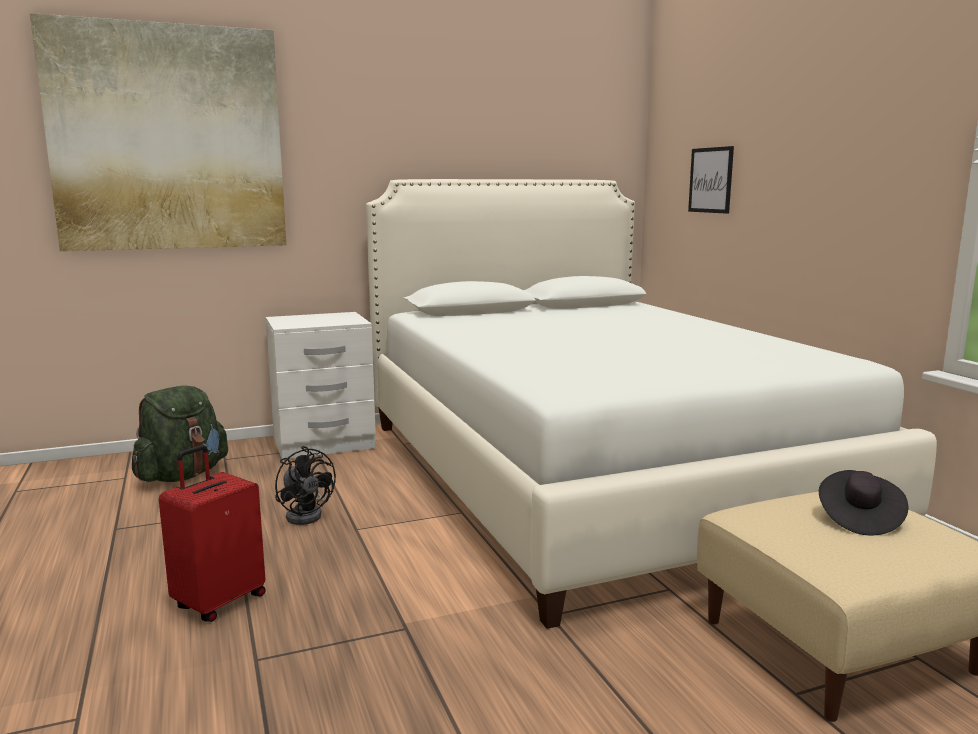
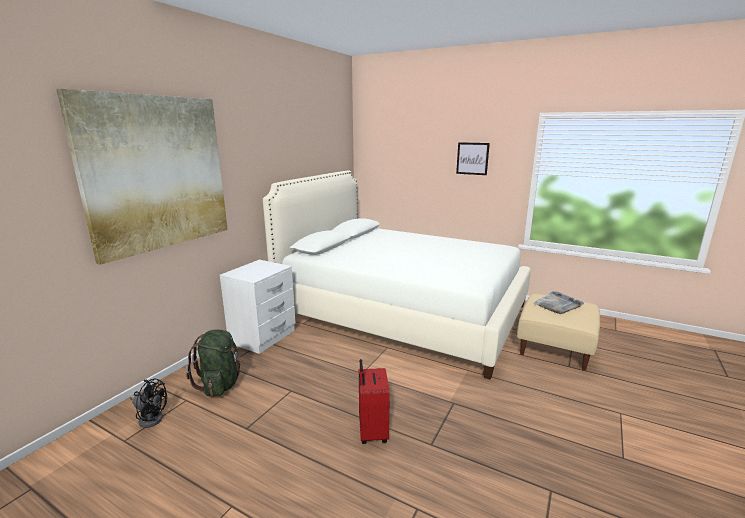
camera: 40 degrees left, 5 degrees up
(307, 514) = (328, 376): black fan -> black fan (150, 417)
(710, 180) = (400, 170): picture -> picture (472, 158)
(858, 519) = (557, 304): black hat -> grey tray

